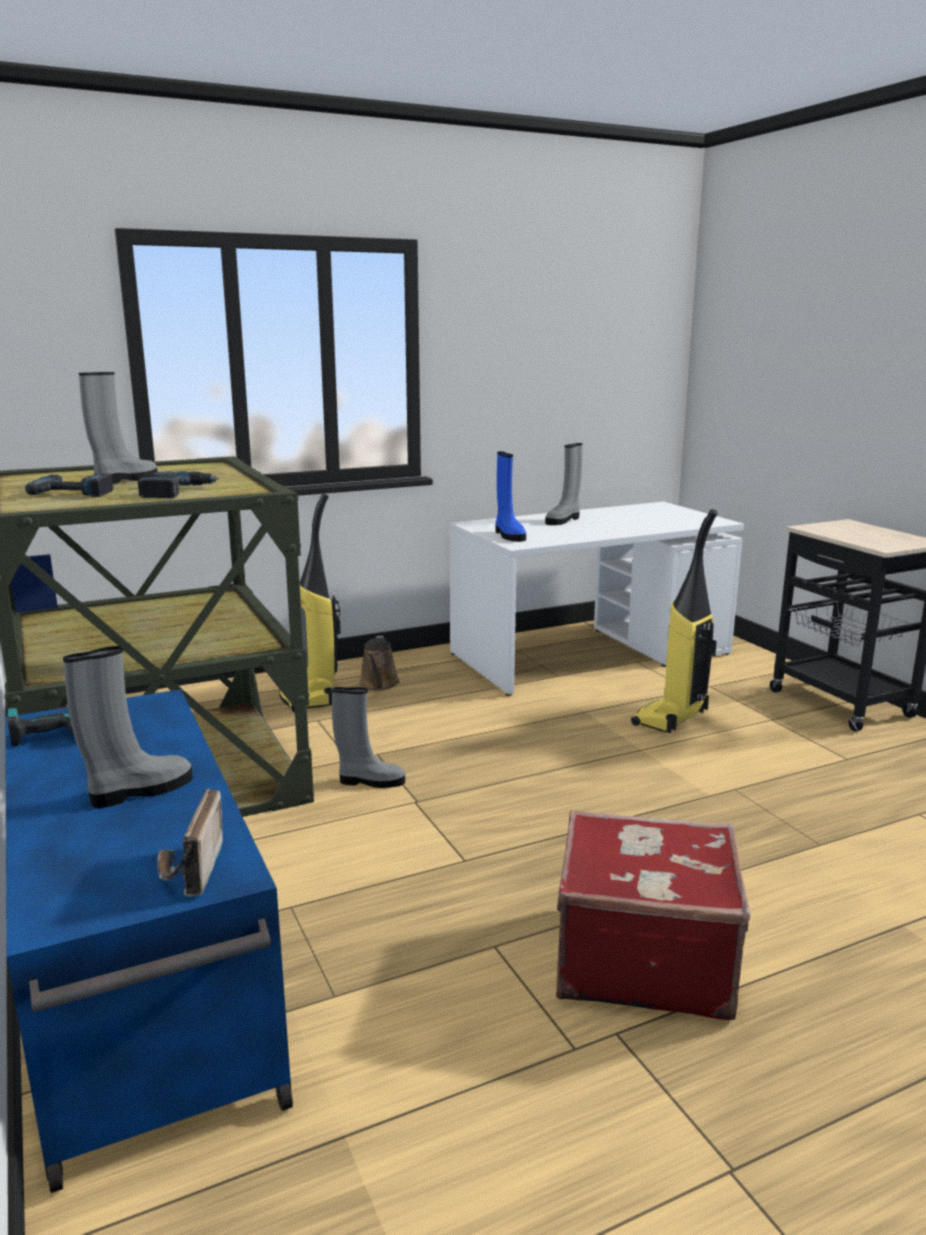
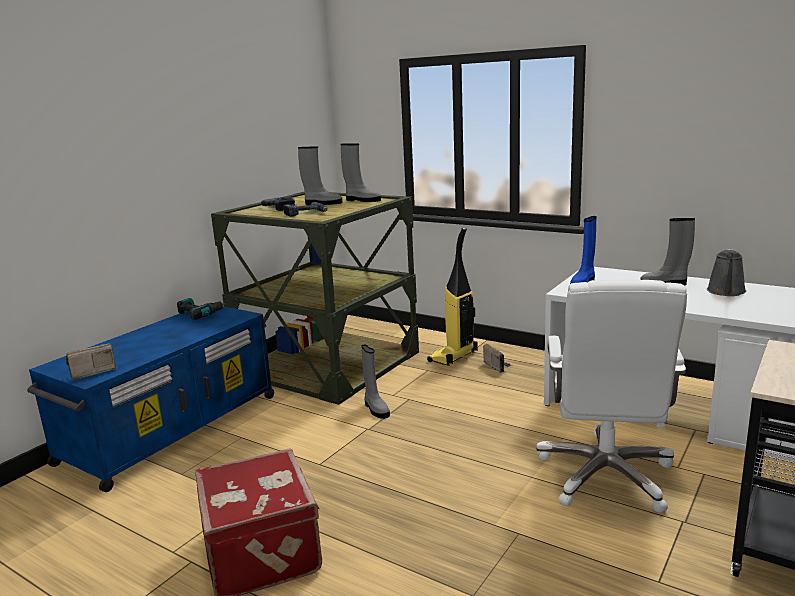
camera: 60 degrees right, 0 degrees up
(139, 791) = (153, 343): grey boot -> grey boot (362, 200)
(378, 684) = (497, 366): brown watering can -> radio
(618, 515) = (726, 292): none -> grey watering can
(671, 719) = (605, 474): vacuum cleaner -> white office chair

